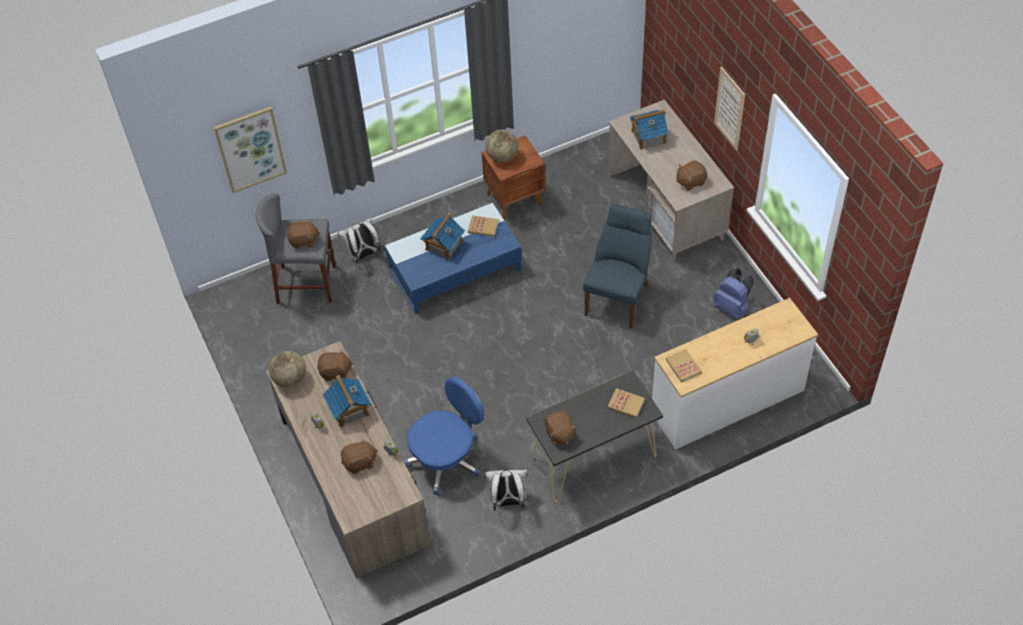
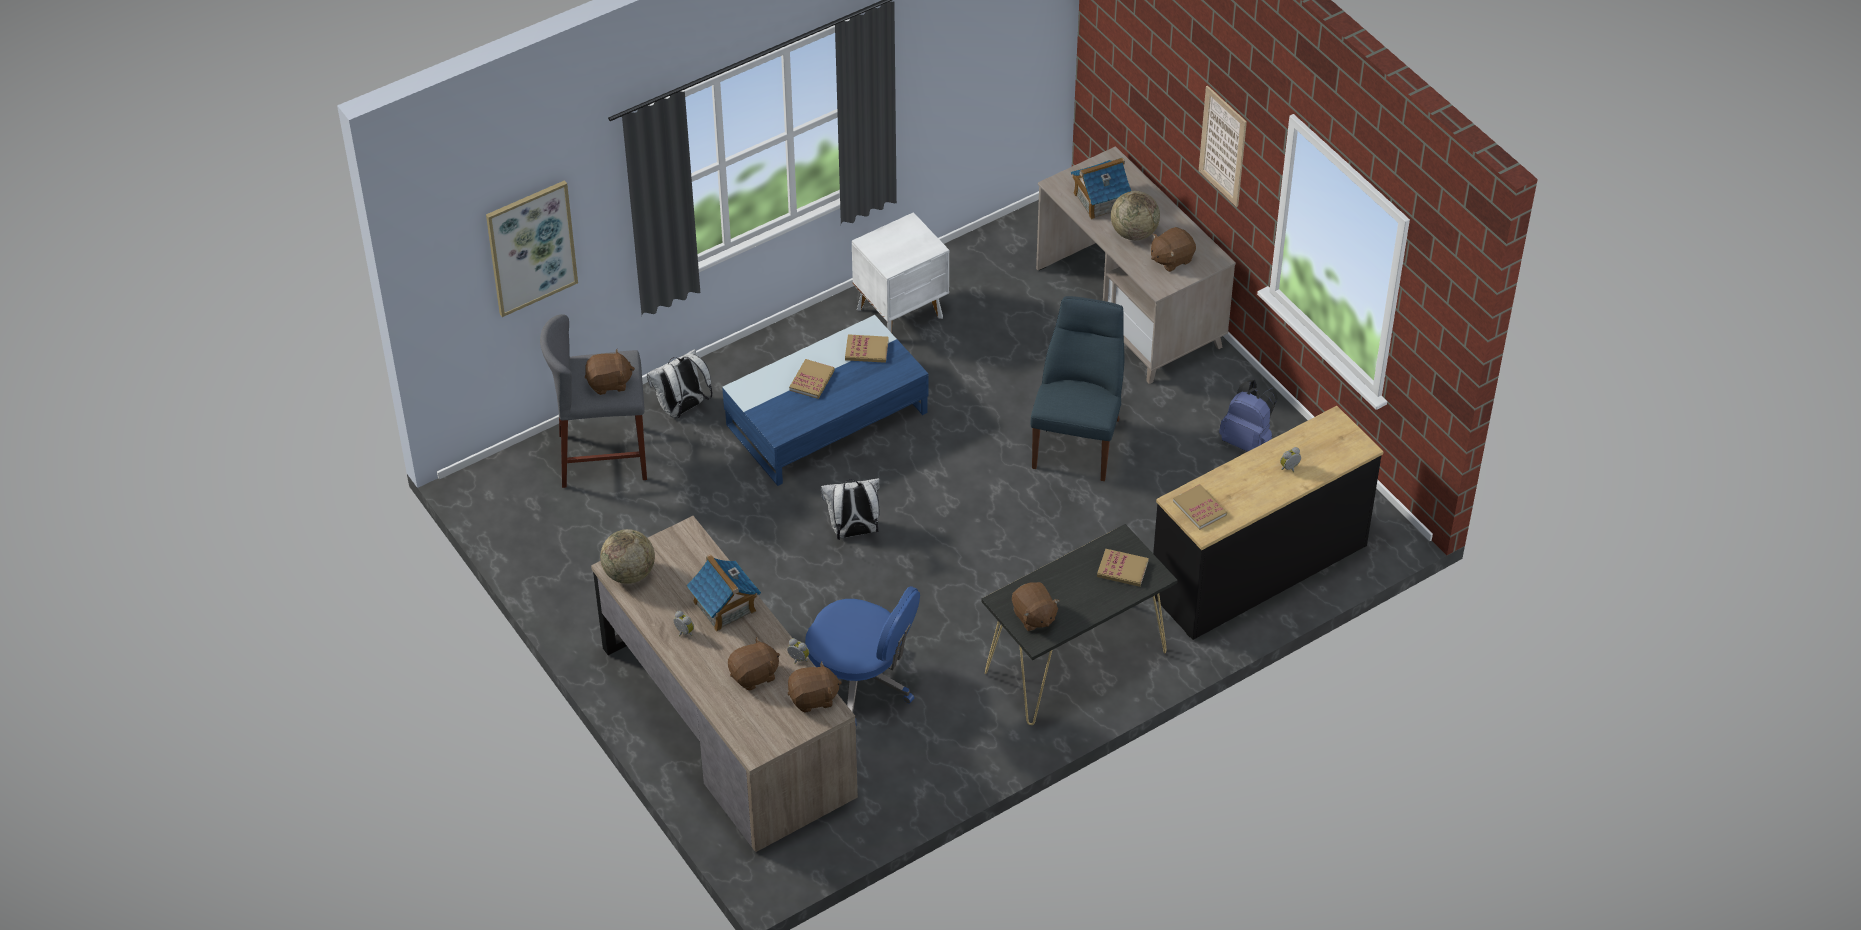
camera: 10 degrees left, 5 degrees down
(335, 372) = (695, 558): brown plush toy -> brown plush toy (813, 698)
(443, 245) = (812, 380): toy house -> book
(447, 459) = (861, 681): blue office chair -> blue office chair turned 75 degrees clockwise
(502, 156) = (884, 245): globe -> globe (1134, 233)
(508, 501) = (961, 730): white backpack -> white backpack (853, 531)
(515, 200) = (901, 313): brown nightstand -> white nightstand
(728, 402) = (1259, 570): white dresser -> black dresser

